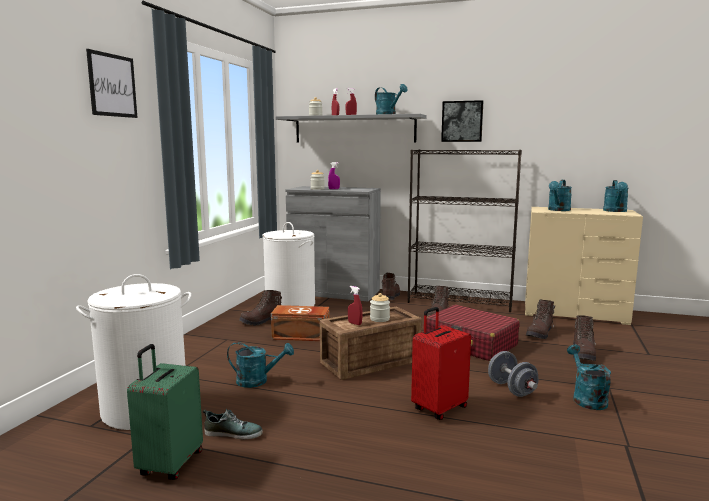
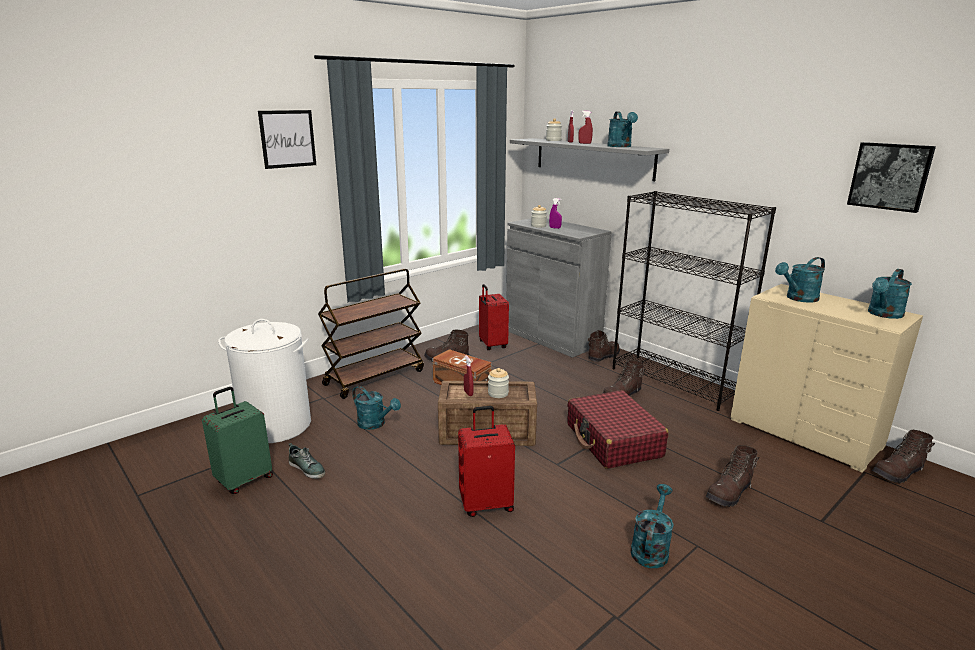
camera: 30 degrees right, 10 degrees up
(207, 347) = (375, 377): none -> brown cart
(290, 305) = (492, 345): white laundry basket -> red suitcase
(462, 121) = (709, 161): picture -> picture (890, 176)
(511, 389) = (583, 508): grey dumbbell -> none
(540, 334) = (713, 450): brown boot -> brown boot (898, 473)

